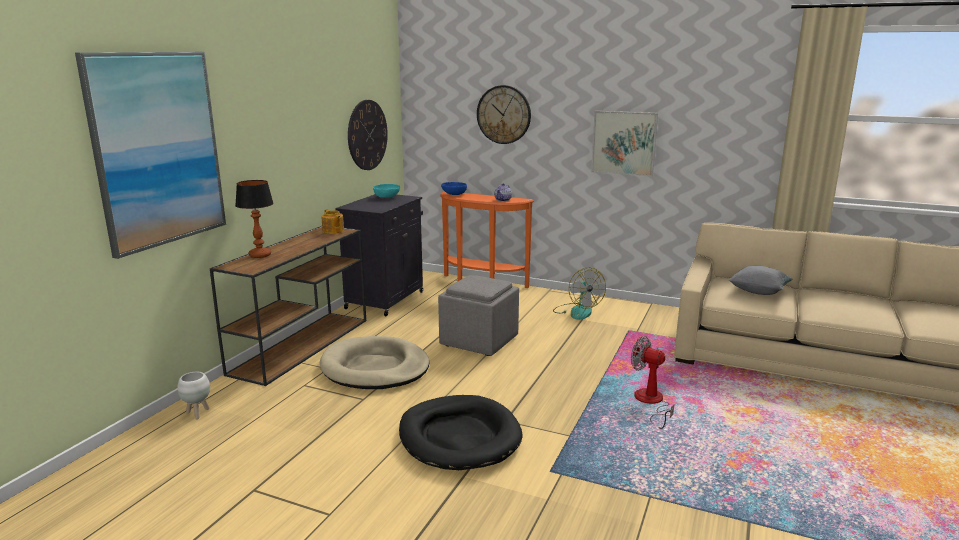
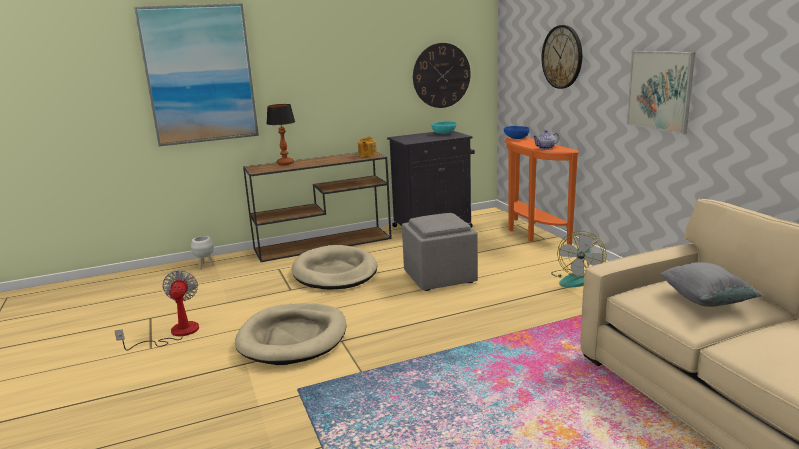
camera: 45 degrees right, 0 degrees up
(459, 437) = (293, 337): black dog bed -> beige dog bed
(651, 403) = (479, 380): fan -> fan (175, 333)

